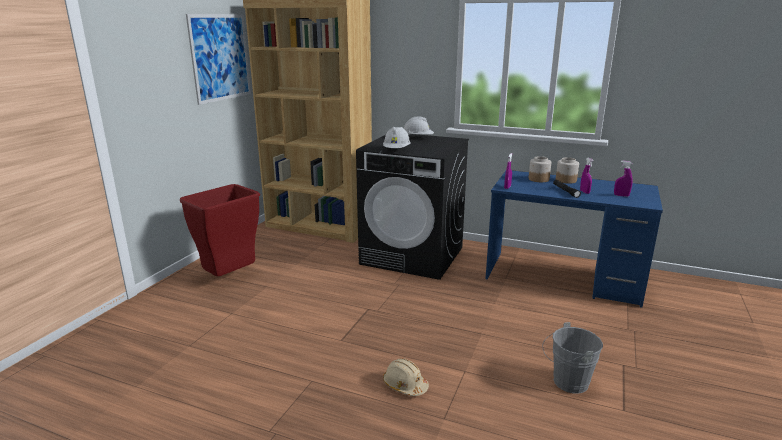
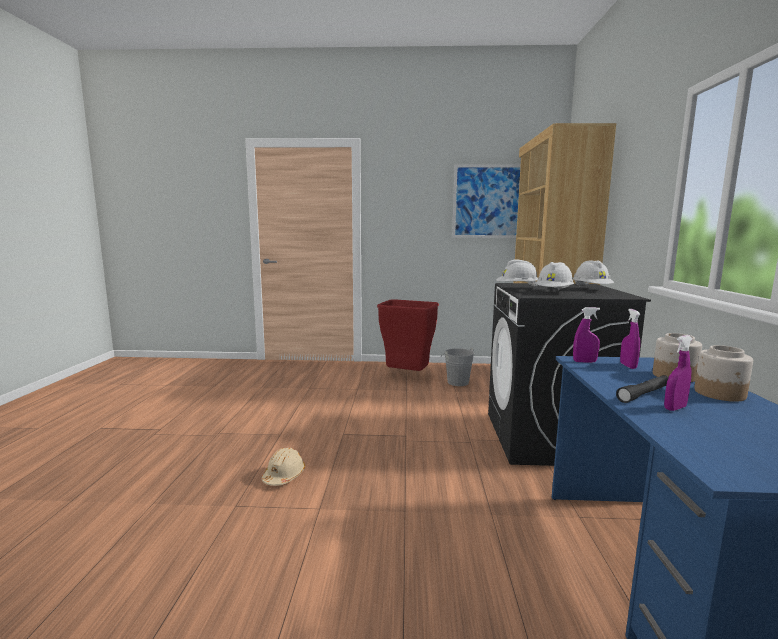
camera: 70 degrees right, 10 degrees down
(426, 147) = (554, 292): none -> white hard hat
(566, 382) = (322, 603): grey bucket -> grey bucket (456, 381)
(621, 195) = (730, 442): purple spray bottle -> purple spray bottle (628, 366)

